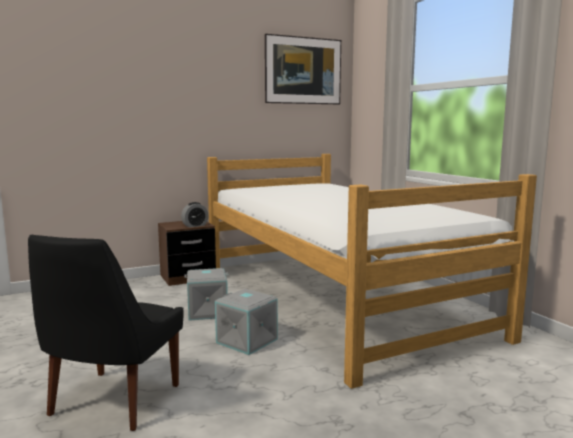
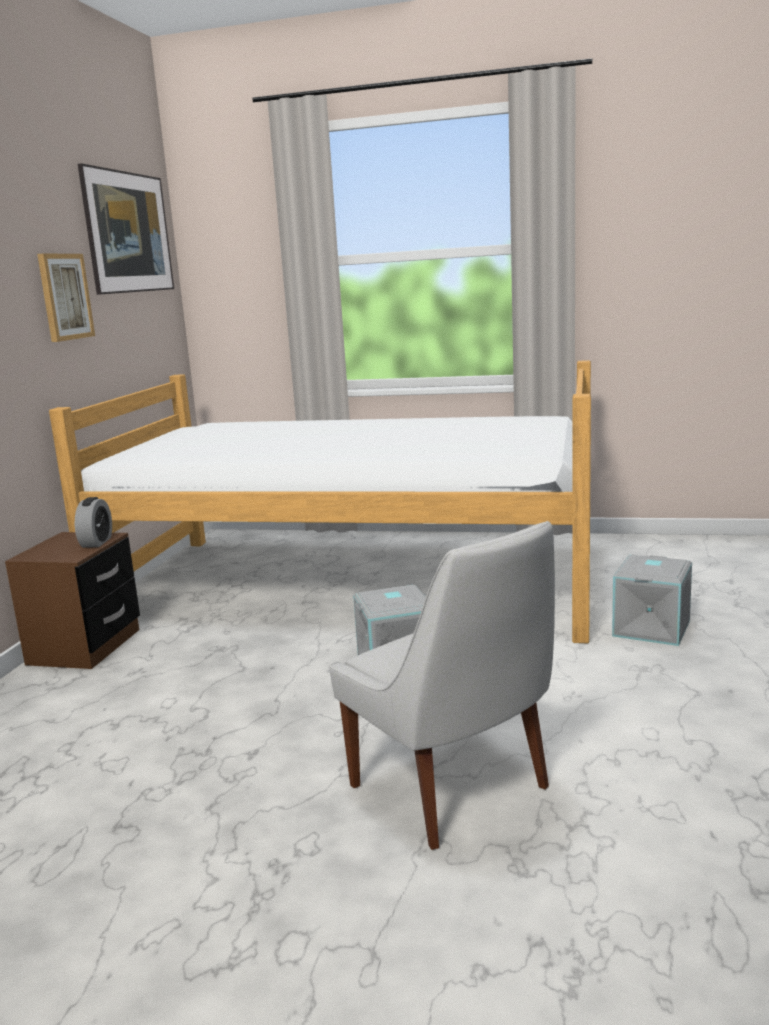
camera: 50 degrees left, 5 degrees up
(112, 402) = (454, 790): black chair -> white chair
(207, 312) = (258, 665): grey storage box -> grey storage box (652, 629)
(237, 102) = (64, 297): none -> picture

